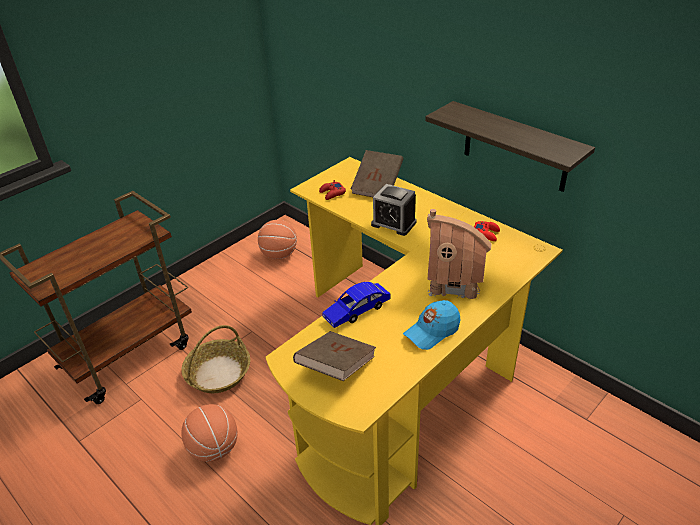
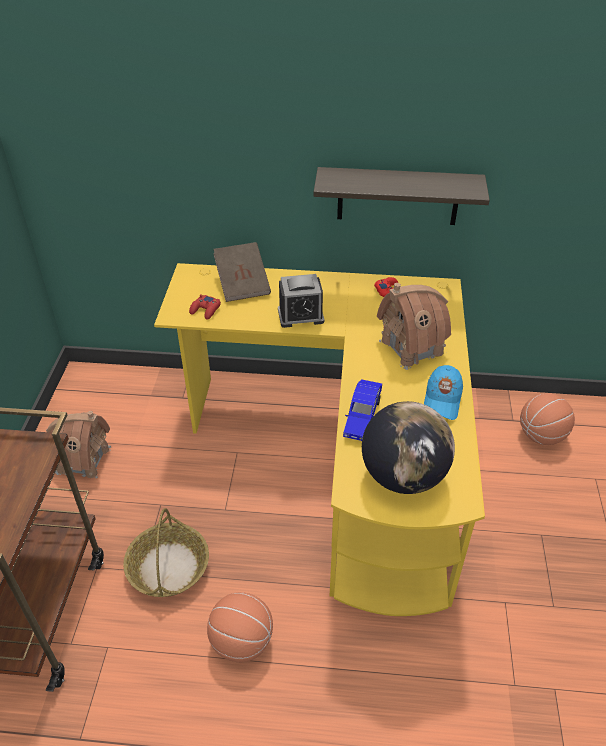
camera: 40 degrees left, 5 degrees up
(235, 279) = (84, 460): none -> toy house
(279, 254) = (107, 408): basketball -> basketball (541, 435)
(336, 367) = (403, 476): brown book -> globe

